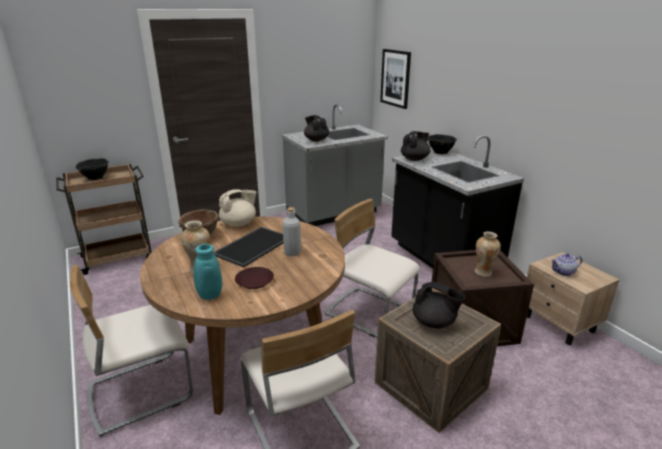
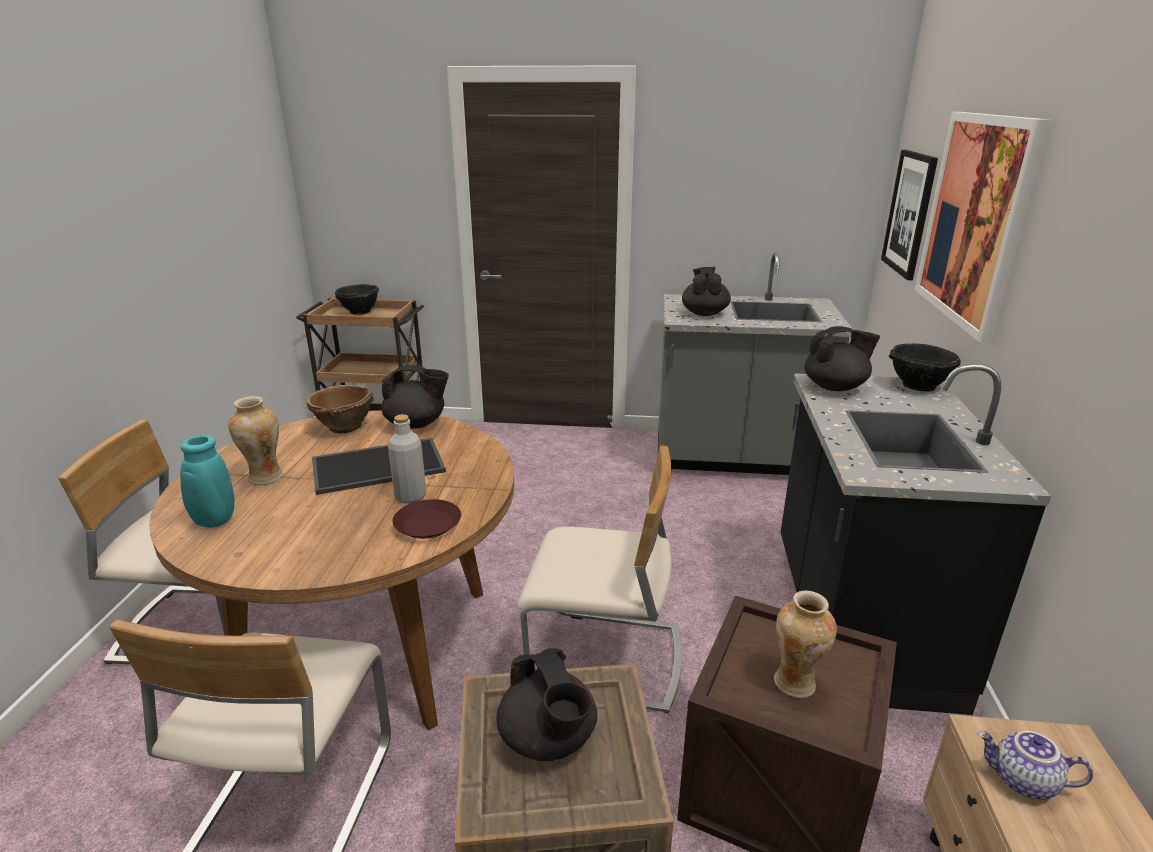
camera: 35 degrees right, 0 degrees up
(239, 224) = (416, 424): beige teapot -> black teapot
(254, 281) = (295, 522): brown plate -> brown plate (428, 524)
(369, 312) = (606, 660): beige chair -> beige chair turned 120 degrees clockwise
(445, 78) = (975, 220): none -> picture

